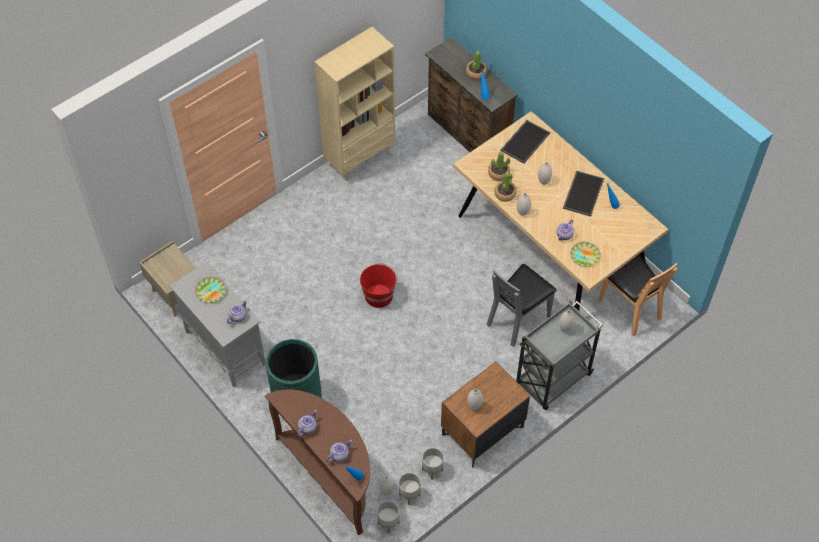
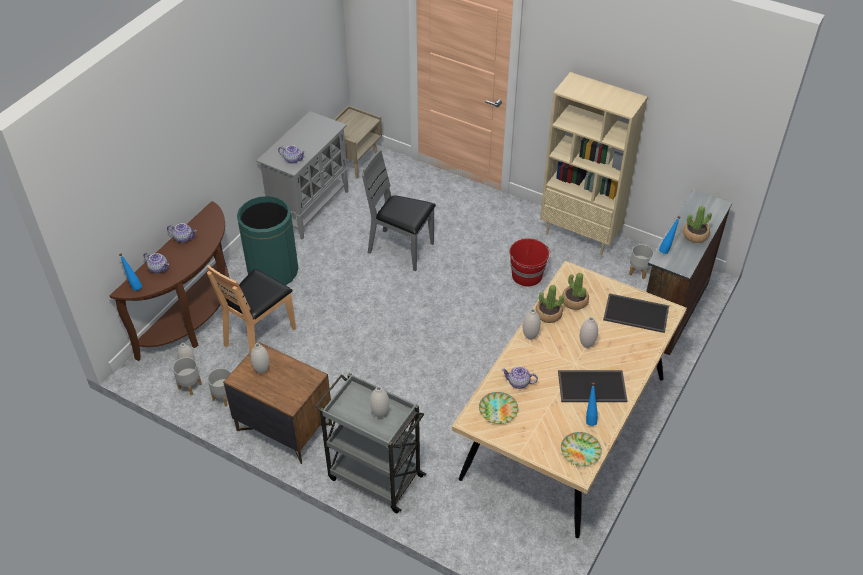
camera: 70 degrees right, 10 degrees down
(210, 291) = (314, 135): plate -> plate (580, 450)
(379, 295) = (418, 297): red bucket -> red bucket (527, 276)
(388, 523) = (153, 378): grey planter -> grey planter (638, 271)
(518, 319) = (442, 422): grey chair -> grey chair (401, 249)
(630, 308) = (511, 533): brown chair -> brown chair (259, 335)

